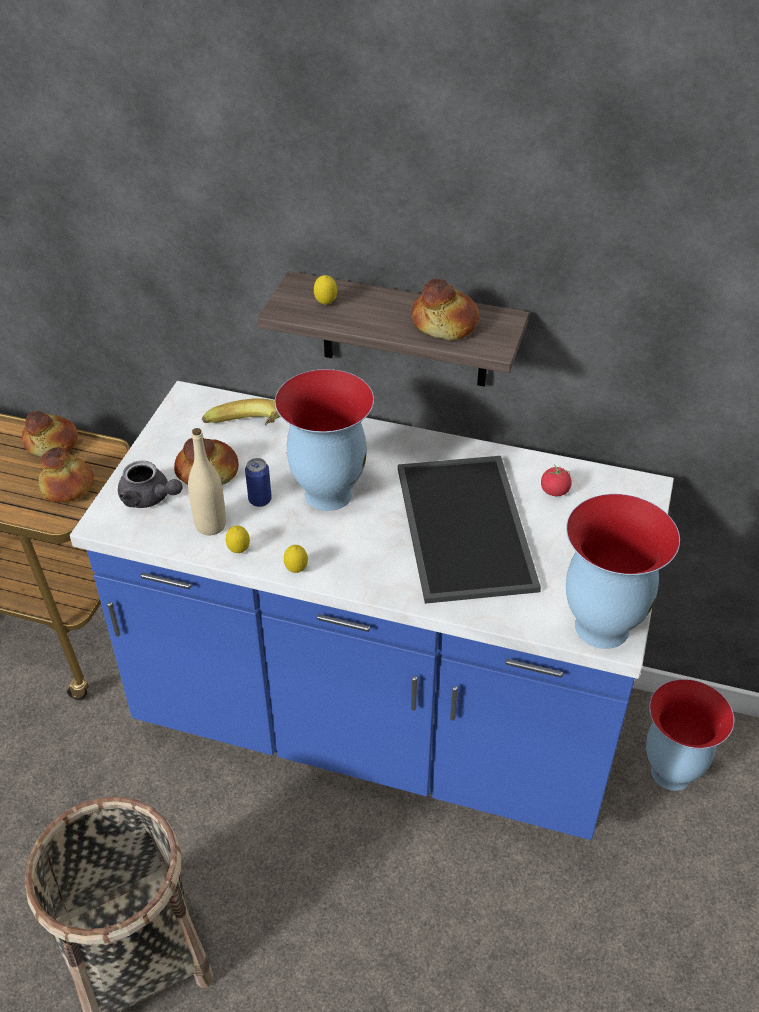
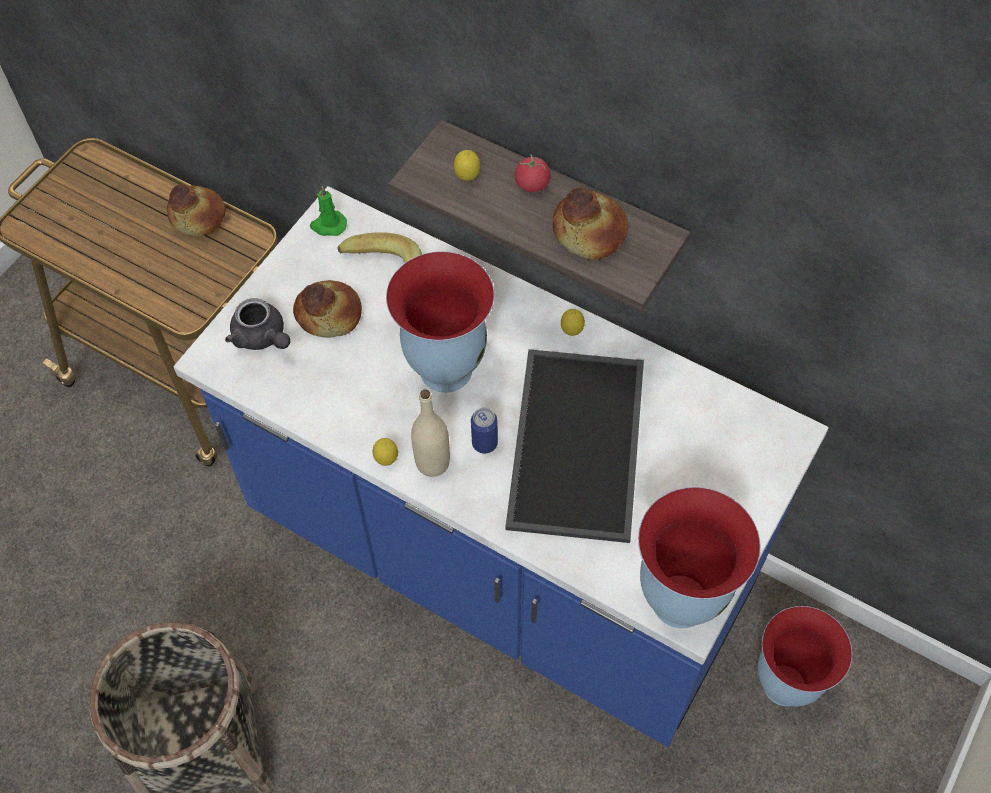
camera: 15 degrees right, 15 degrees up
(68, 486) = (203, 275): bread -> none
(186, 407) = (328, 225): none -> green candle
(210, 525) = (315, 385): beige bottle -> beige bottle (432, 463)
(239, 551) = (335, 423): lemon -> lemon (571, 332)
(260, 500) = (373, 363): can -> can (484, 443)
(554, 491) = (689, 417): tomato -> tomato (532, 184)

